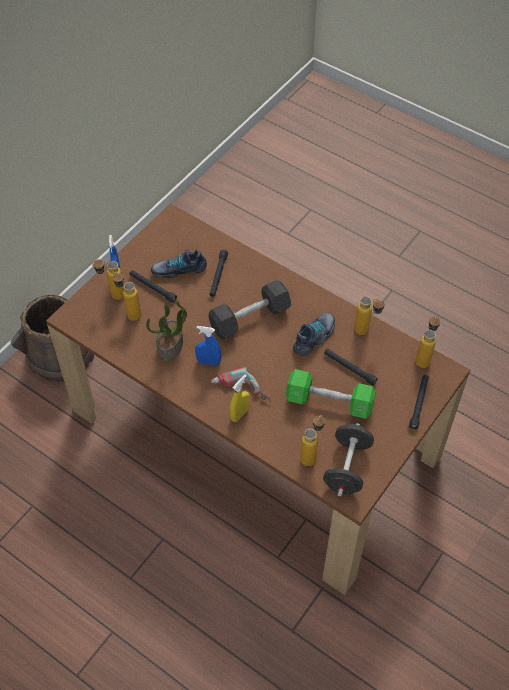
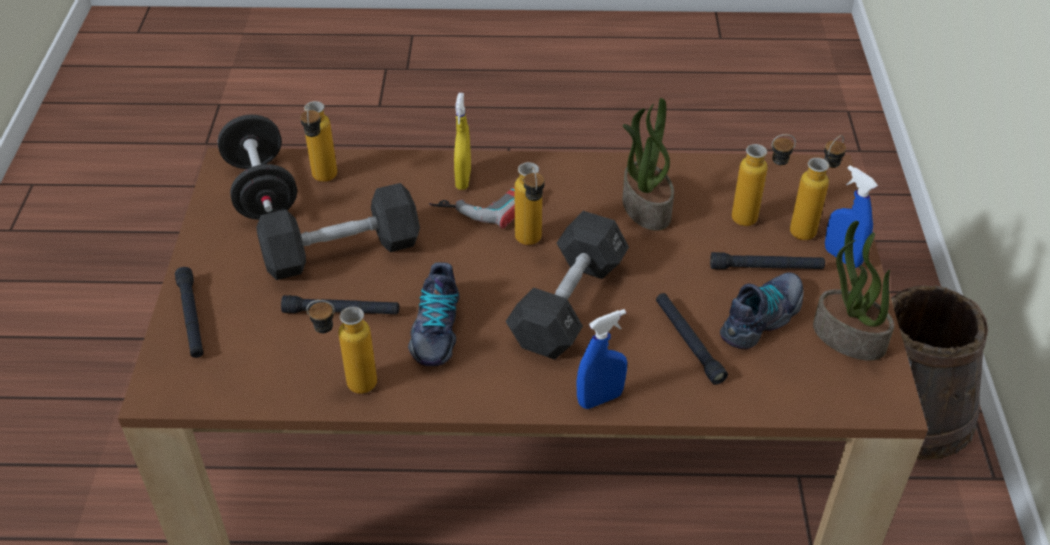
camera: 145 degrees right, 10 degrees down
(157, 244) = (847, 338): none -> potted plant
(208, 362) = (569, 216): blue spray bottle -> blue spray bottle (600, 399)
(329, 402) = (342, 252): green dumbbell -> black dumbbell
(424, 357) = (216, 394): bottle -> bottle (530, 245)

